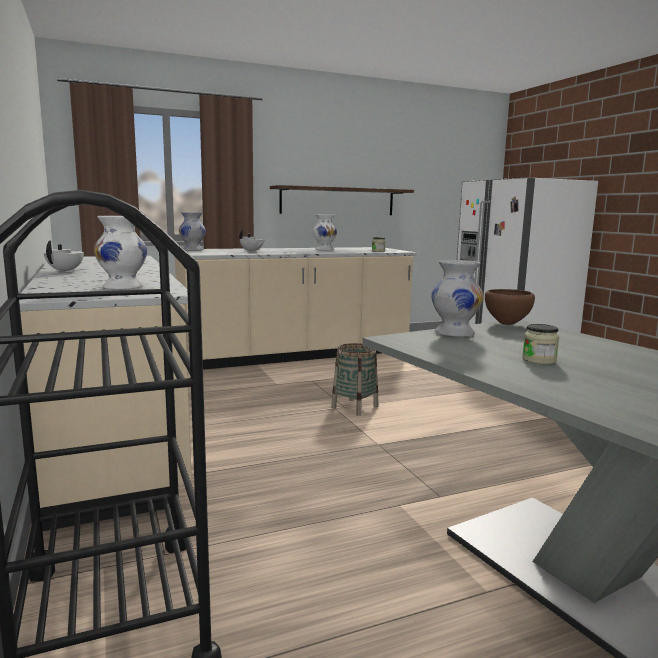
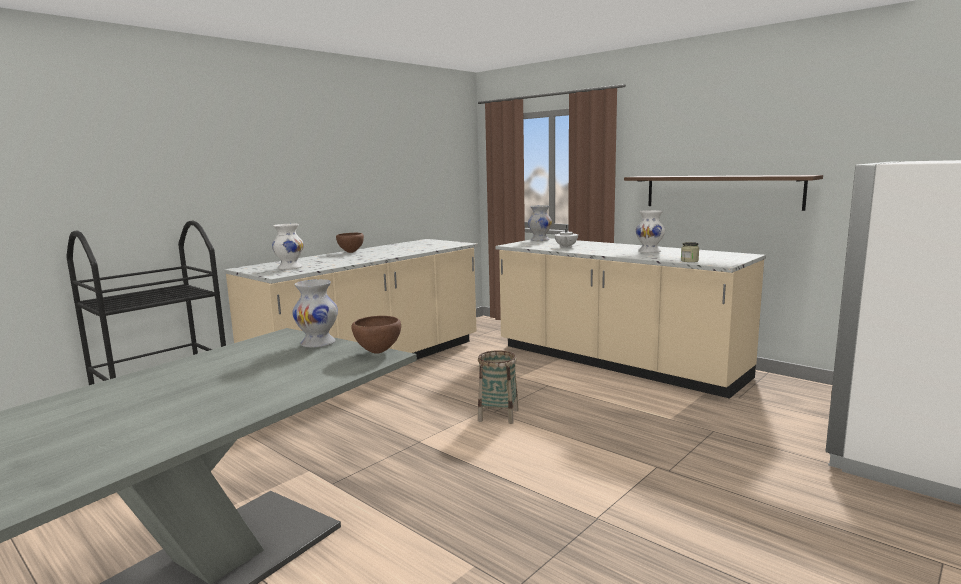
camera: 65 degrees right, 0 degrees up
(66, 271) = (351, 252): white teapot -> brown bowl
(539, 360) = (230, 370): jar -> none

